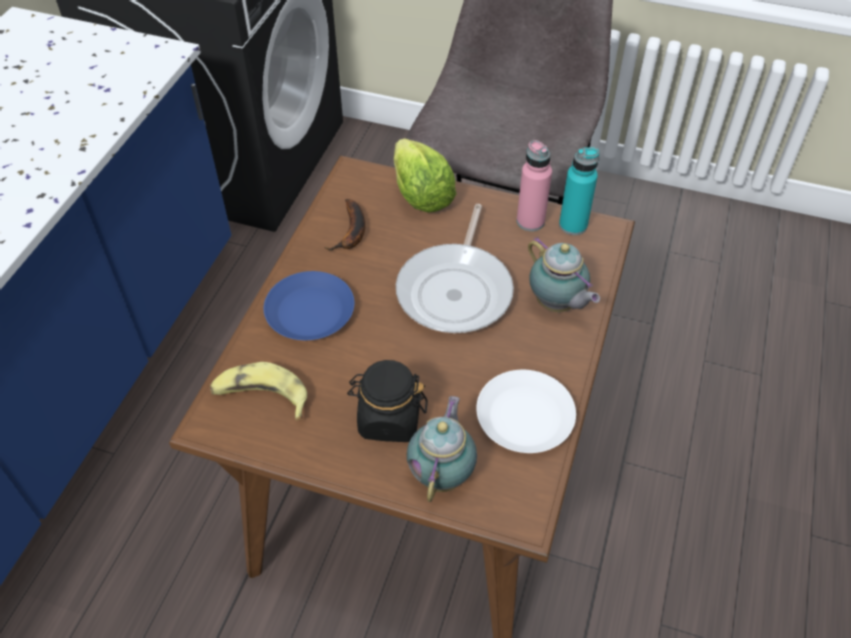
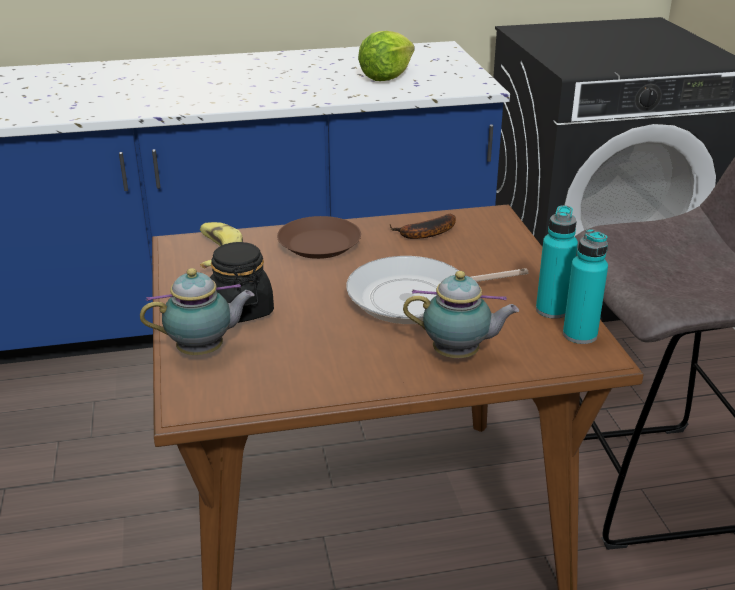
camera: 60 degrees right, 20 degrees down
(309, 313) = (318, 244): blue plate -> brown plate
(420, 194) = (510, 248): lettuce -> lettuce (386, 76)
(526, 417) = (302, 376): white plate -> none
(530, 221) = (552, 310): pink bottle -> turquoise bottle
(557, 305) = (459, 355): teapot -> teapot turned 105 degrees counterclockwise

